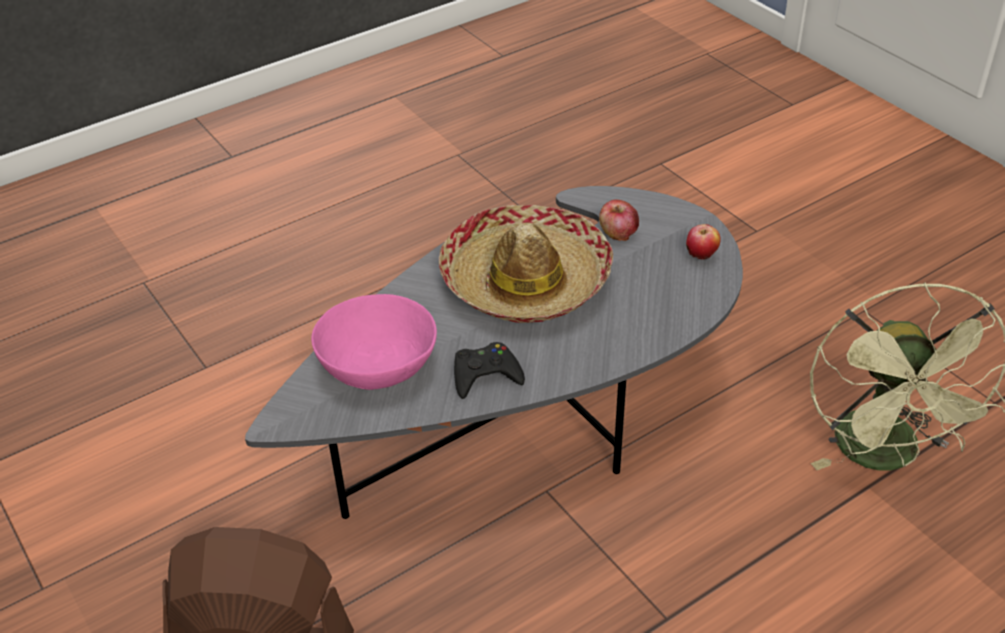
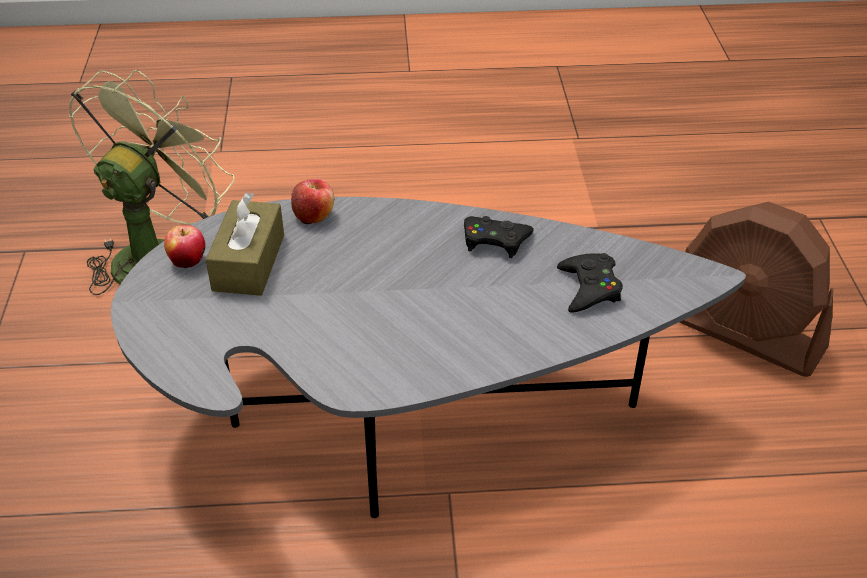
camera: 150 degrees left, 0 degrees up
(377, 366) = (589, 288): pink bowl -> black game controller
(526, 280) = (377, 312): hat -> none
(618, 233) = (231, 322): apple -> apple (314, 215)
(658, 274) = (249, 262): none -> brown tissue box

